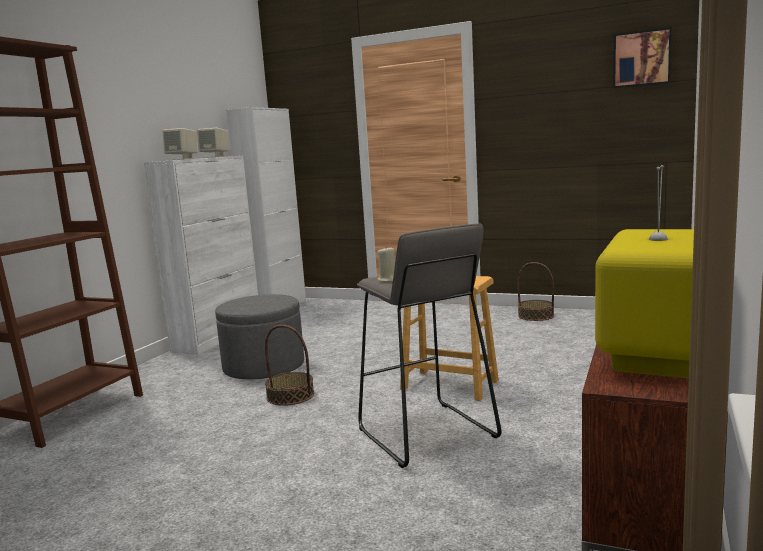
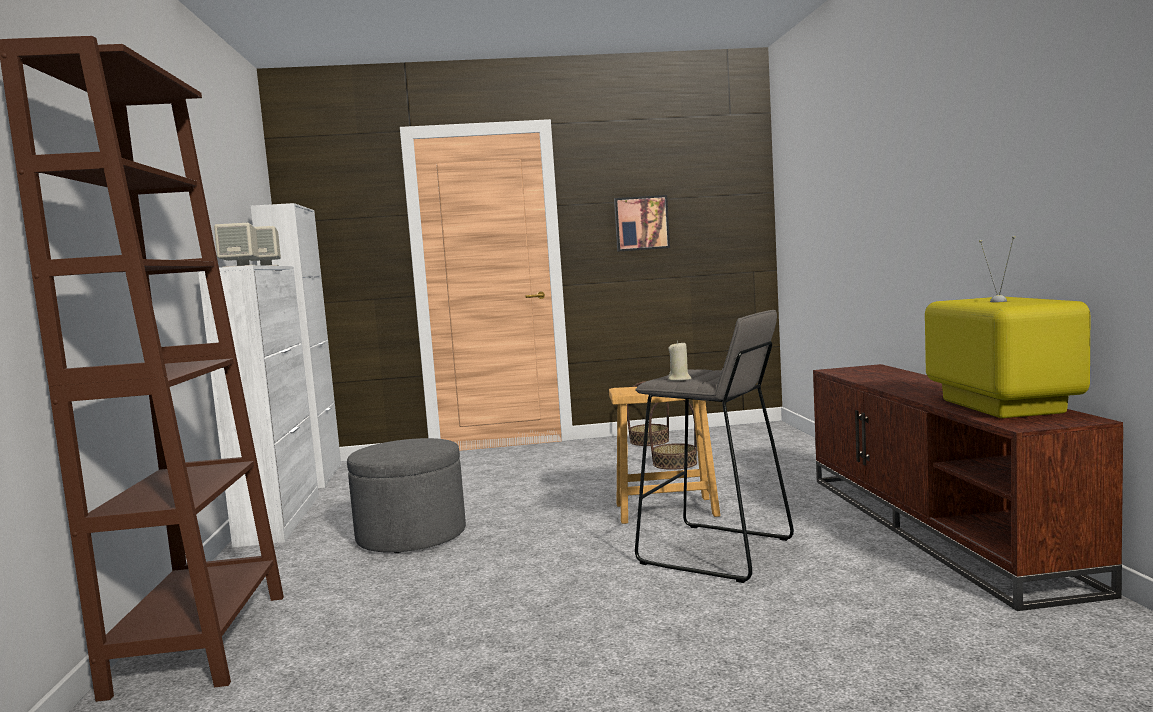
camera: 30 degrees left, 5 degrees down
(290, 396) = (502, 554): basket -> basket (674, 463)
(641, 58) = (726, 170): picture -> picture (641, 223)

